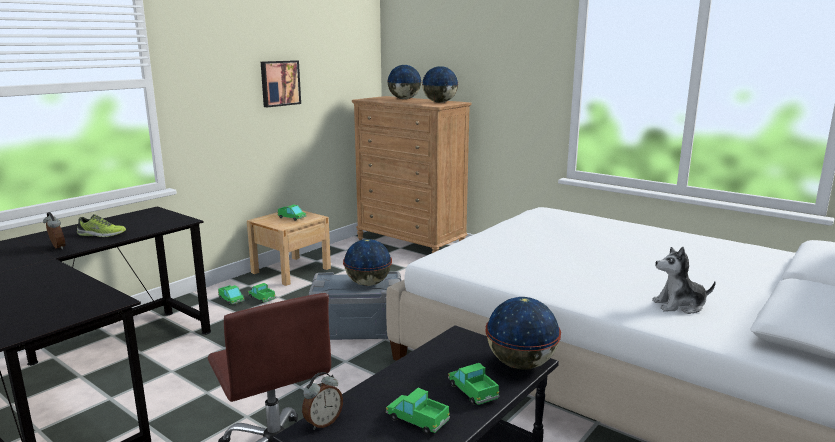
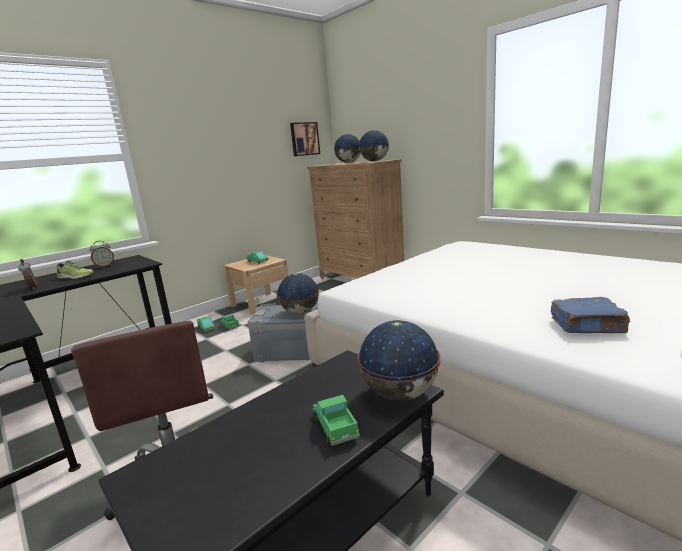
camera: 10 degrees right, 0 degrees up
(279, 83) = (244, 155): picture -> picture (304, 139)
(323, 423) = (158, 463): alarm clock -> alarm clock (105, 266)
(417, 420) = (259, 463): toy truck -> none
(679, 305) = (588, 326): plush toy -> blue book

